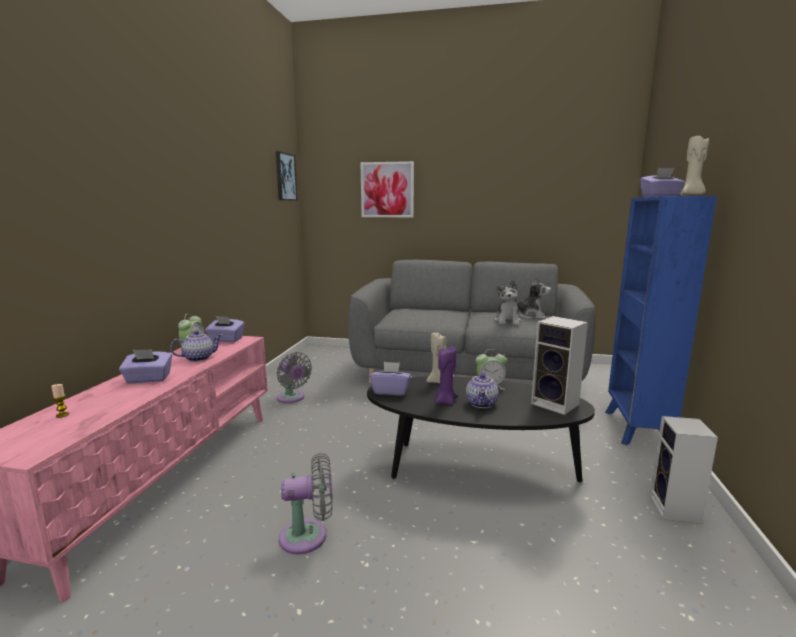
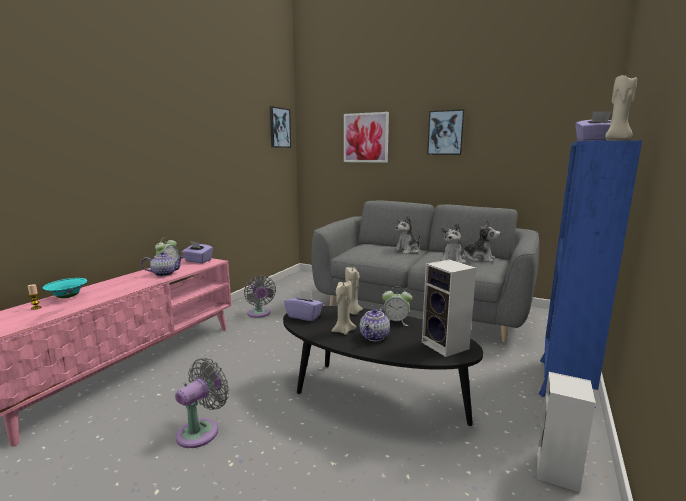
camera: 15 degrees right, 0 degrees up
(94, 397) = (68, 297): none -> turquoise bowl
(148, 379) = (115, 287): purple tissue box -> none
(309, 536) = (201, 431): grey fan -> grey fan turned 60 degrees counterclockwise
(445, 401) = (343, 331): purple candle -> beige candle
(452, 313) = (407, 251): none -> plush toy
(477, 185) = (445, 132): none -> picture

